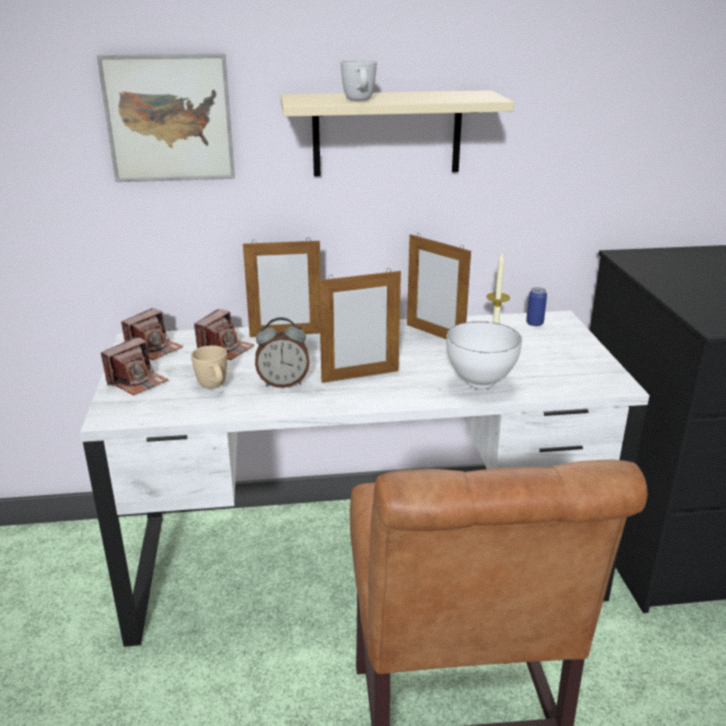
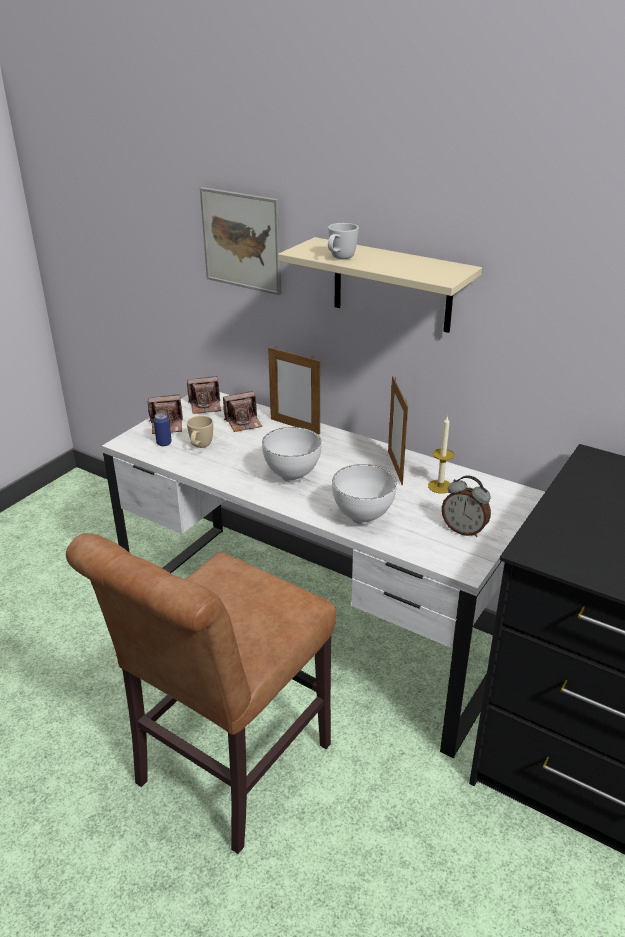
camera: 40 degrees right, 5 degrees up
(283, 383) = (241, 461): alarm clock -> alarm clock (464, 530)
(360, 376) = (293, 477): picture frame -> white bowl
(534, 323) = (490, 490): can -> can (164, 443)

